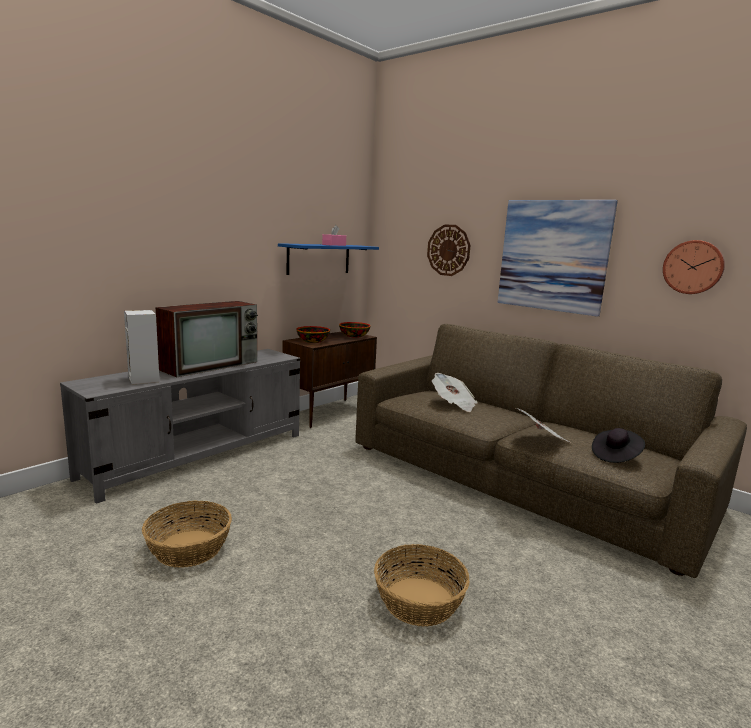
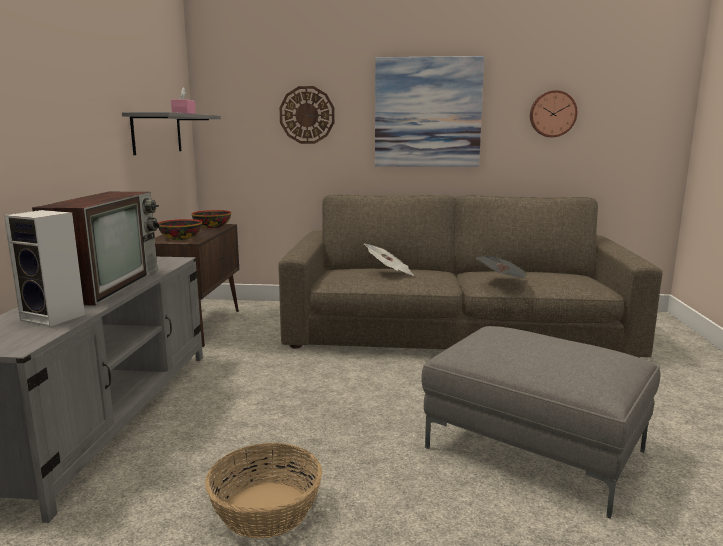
camera: 35 degrees left, 0 degrees up
(319, 259) = (157, 133): blue shelf -> grey shelf
(418, 601) = (531, 449): basket -> grey ottoman
(615, 456) = (565, 279): black hat -> none

